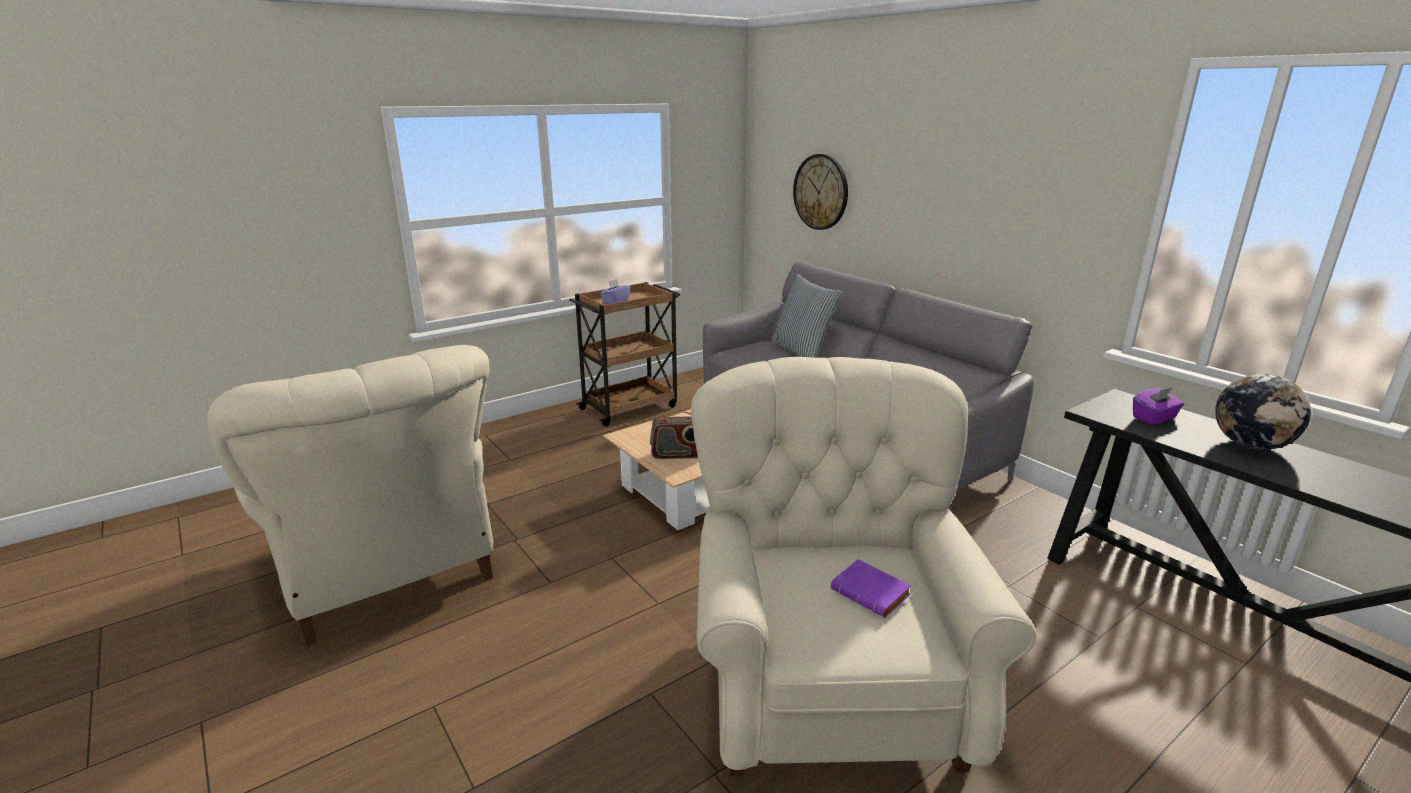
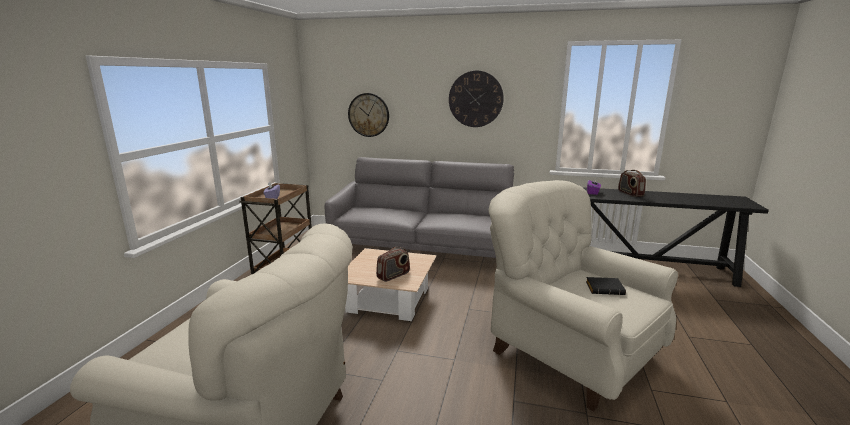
camera: 40 degrees left, 5 degrees down
(802, 352) = (387, 207): pillow -> none
(872, 594) = (605, 289): purple book -> black book
(984, 179) = (475, 99): none -> wall clock
(1250, 445) = (630, 194): globe -> radio

